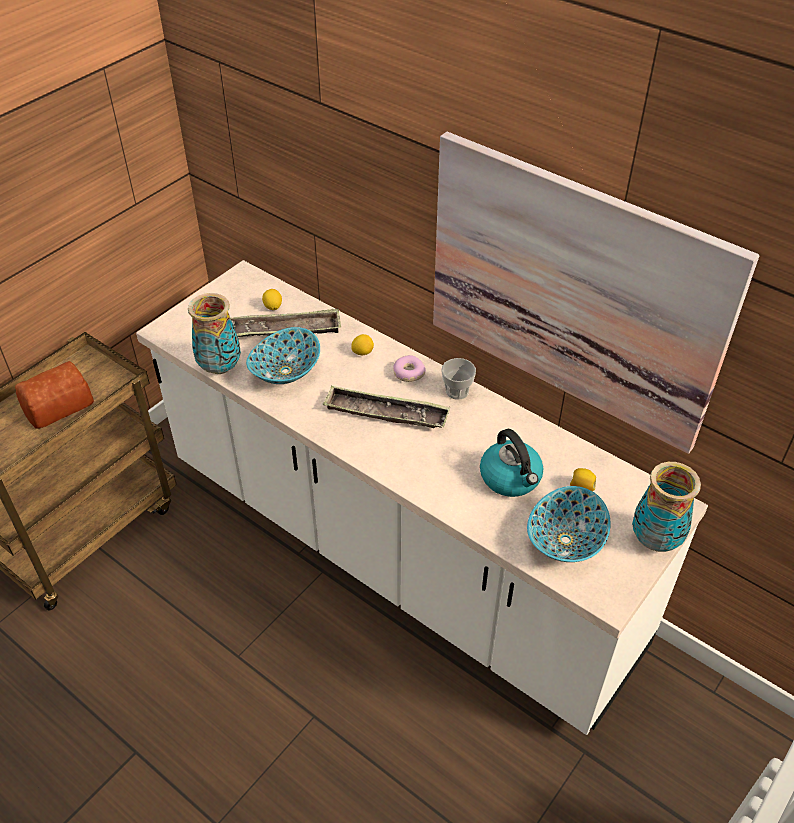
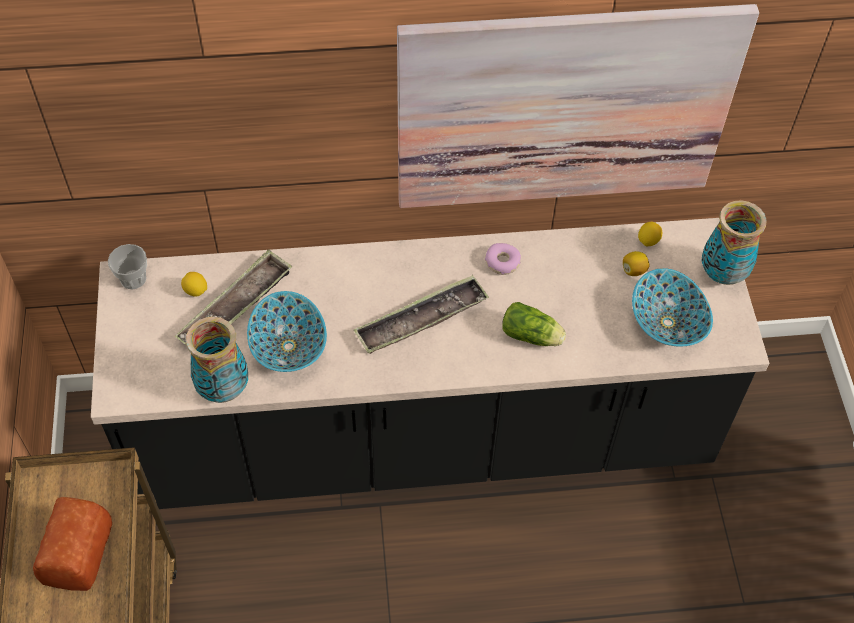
camera: 45 degrees left, 10 degrees up
(362, 352) = (334, 277): lemon -> lemon (648, 241)
(397, 554) = (424, 438): white counter -> black counter
(408, 373) = (396, 268): donut -> donut (502, 263)
(450, 476) = (533, 336): none -> lettuce
(457, 391) = (454, 255): cup -> cup (133, 279)
(511, 478) = (578, 302): kettle -> none

